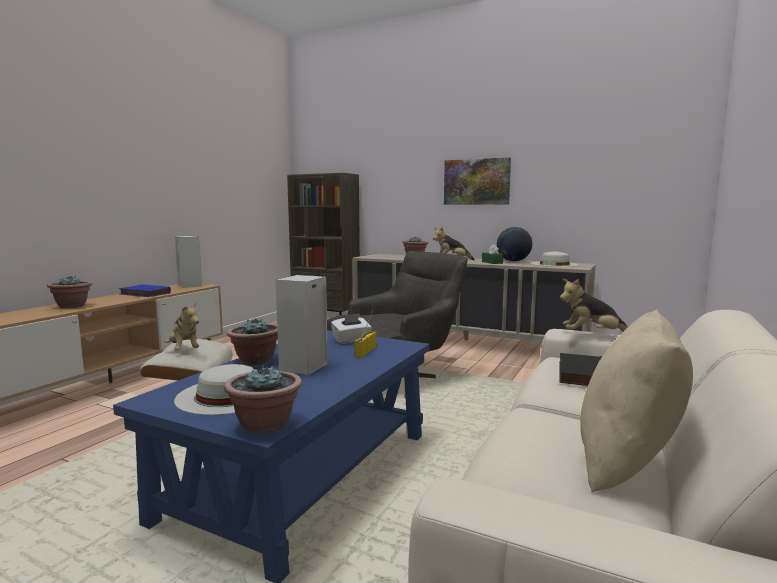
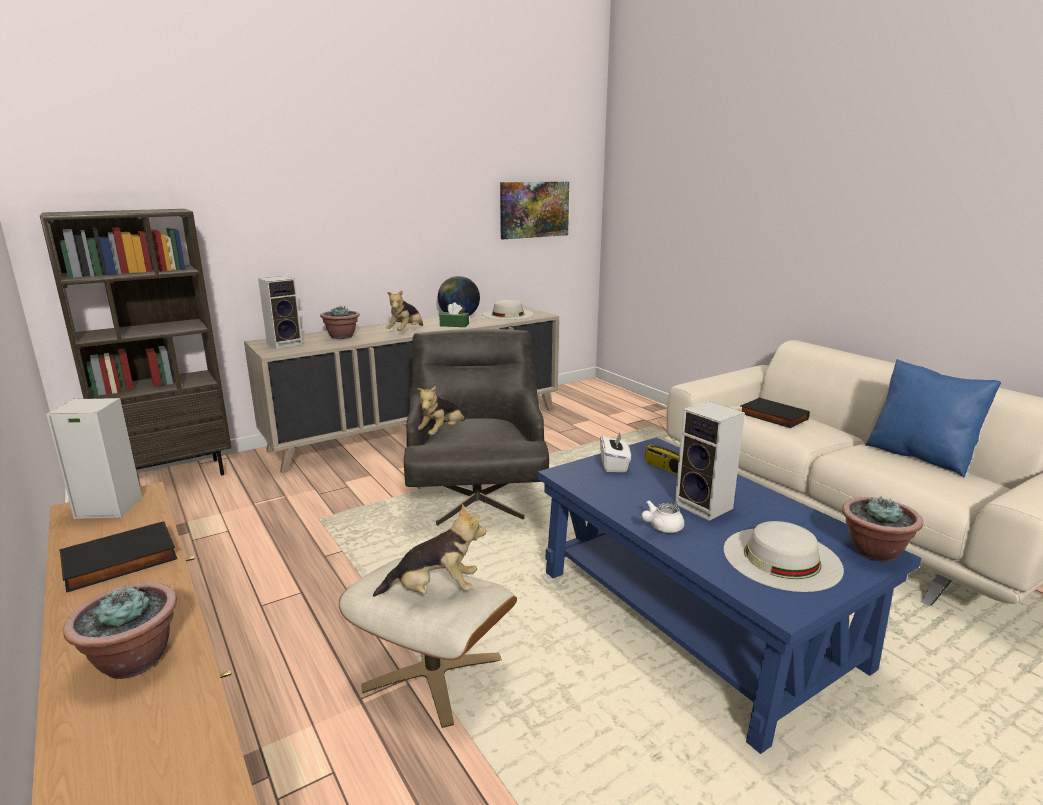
camera: 60 degrees left, 10 degrees up
(144, 294) = (120, 562): blue book -> black book
(255, 361) = (661, 527): potted plant -> white teapot
(383, 256) = (285, 343): none -> speaker
(476, 182) = (389, 218): picture -> picture (534, 209)
(591, 335) = (712, 383): plush toy -> plush toy (442, 432)
(626, 461) = (920, 456): beige pillow -> blue pillow

